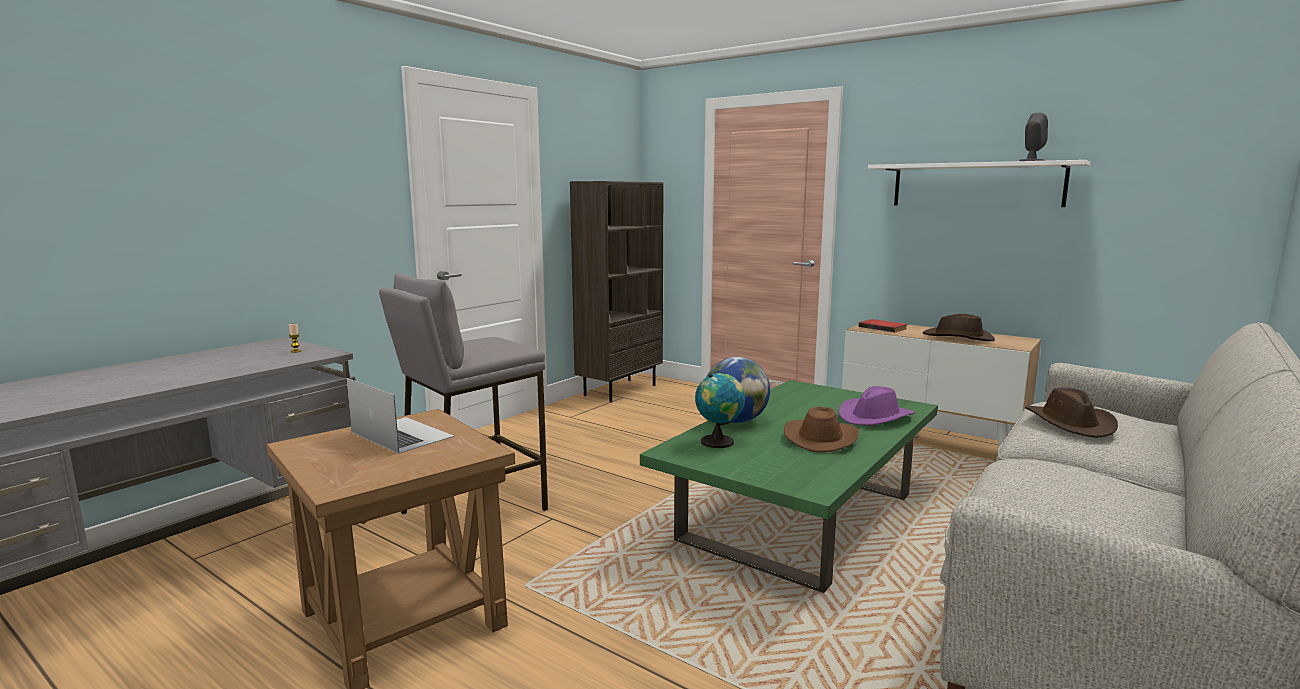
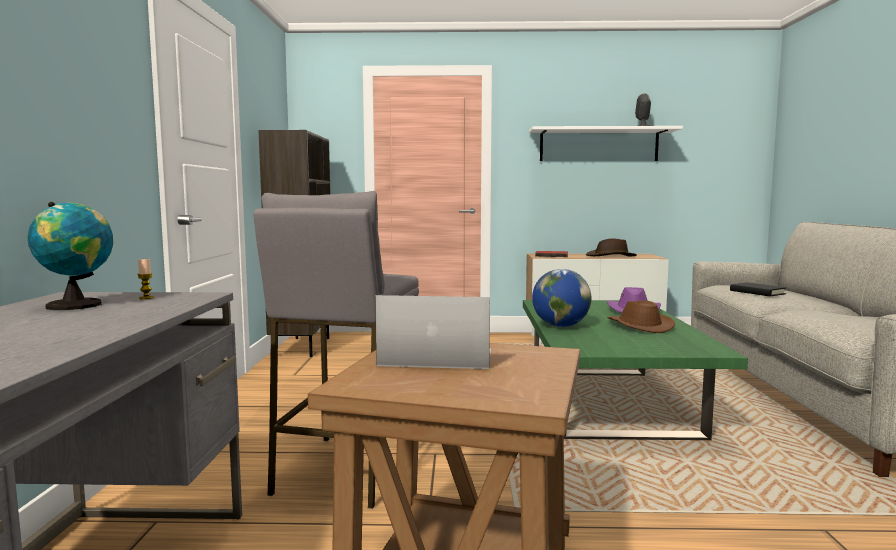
camera: 35 degrees left, 5 degrees down
(719, 441) = (587, 339): globe -> globe (78, 305)
(1070, 423) = (757, 292): brown hat -> black book

